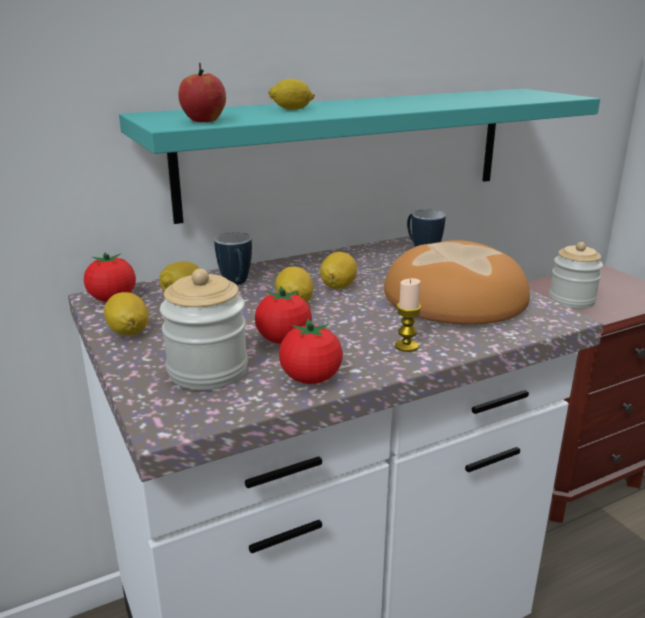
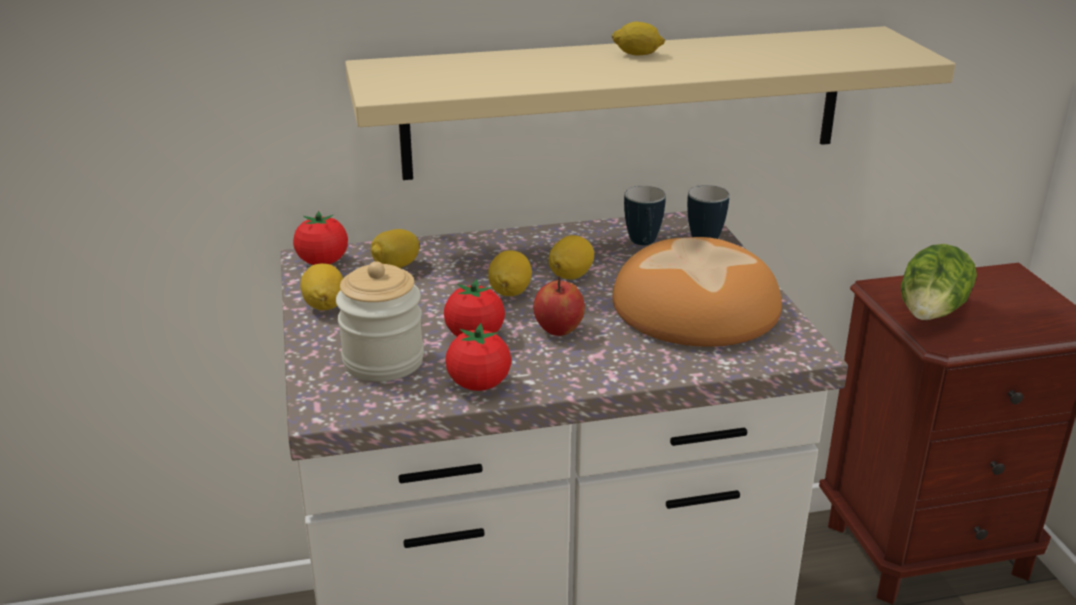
camera: 15 degrees right, 5 degrees up
(204, 121) = (421, 87): apple -> apple (558, 330)
(237, 284) = (460, 258): mug -> mug (644, 244)
(292, 109) = (536, 65): lemon -> lemon (637, 54)
(349, 150) = (626, 102): turquoise shelf -> beige shelf
(406, 346) = (599, 361): candle -> none
(571, 300) = (931, 313): jar -> lettuce

